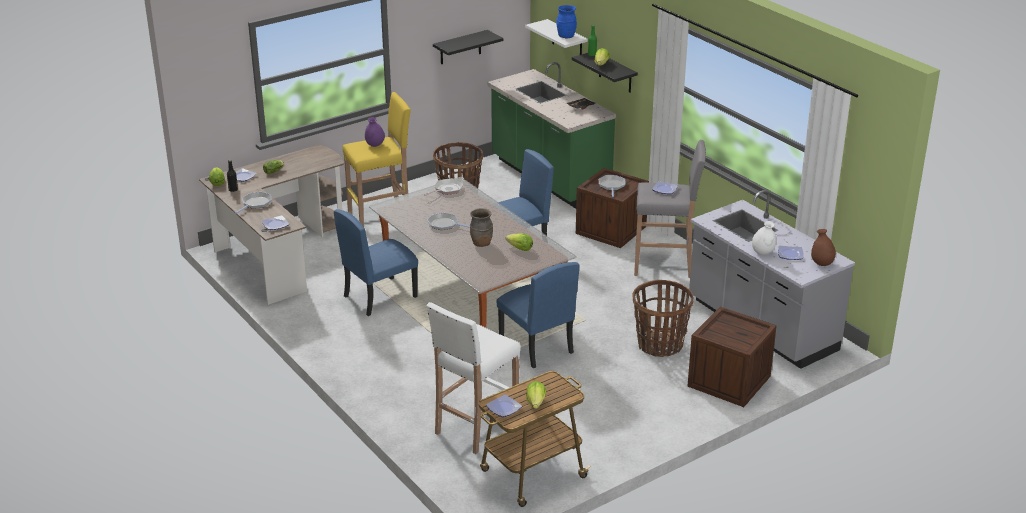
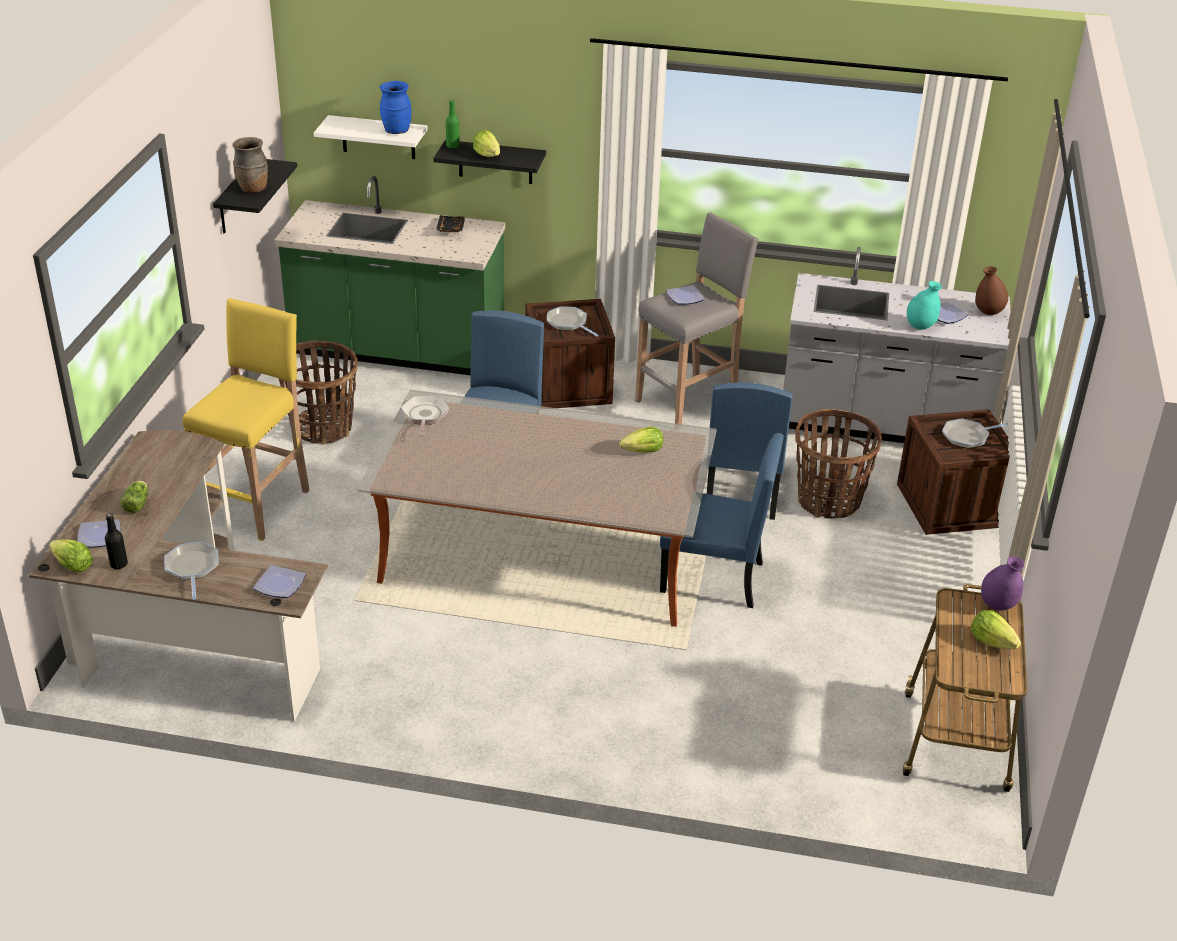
camera: 45 degrees left, 5 degrees up
(375, 145) = (236, 395): purple vase -> purple vase (998, 605)
(380, 296) = (431, 619): blue chair -> blue chair (742, 490)
(444, 224) = (502, 465): frying pan -> frying pan (967, 436)
(475, 428) = (812, 726): white stool -> none
(481, 243) = (588, 468): brown vase -> brown vase (253, 189)
(504, 408) = (977, 670): plate -> none
(762, 252) = (920, 326): white vase -> turquoise vase

